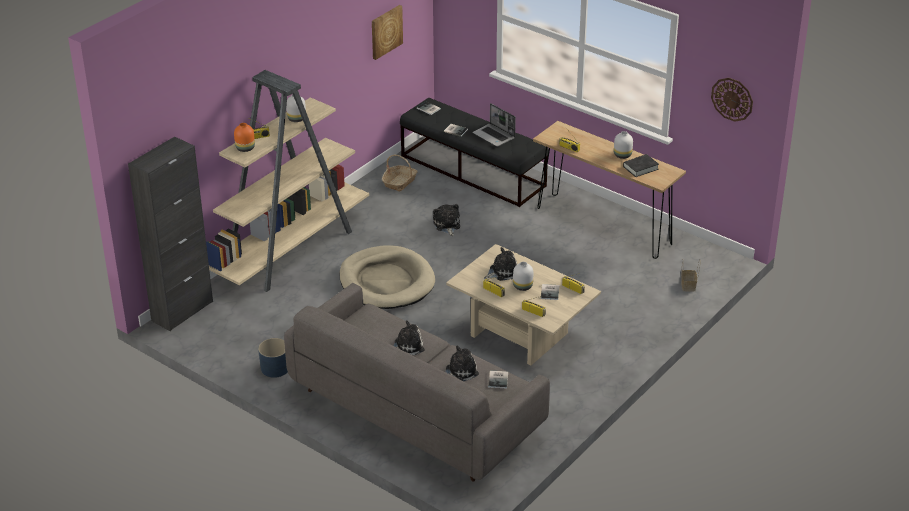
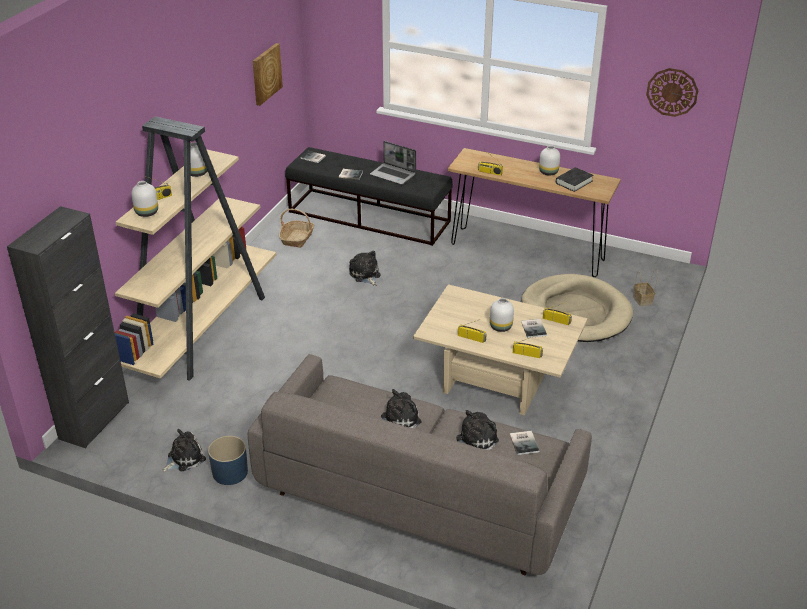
camera: 15 degrees left, 0 degrees up
(245, 148) = (147, 212): orange vase -> white vase
(386, 282) = (324, 346): beige dog bed -> beige dog bed (575, 313)
(502, 272) = (470, 314): plush toy -> plush toy (184, 458)

